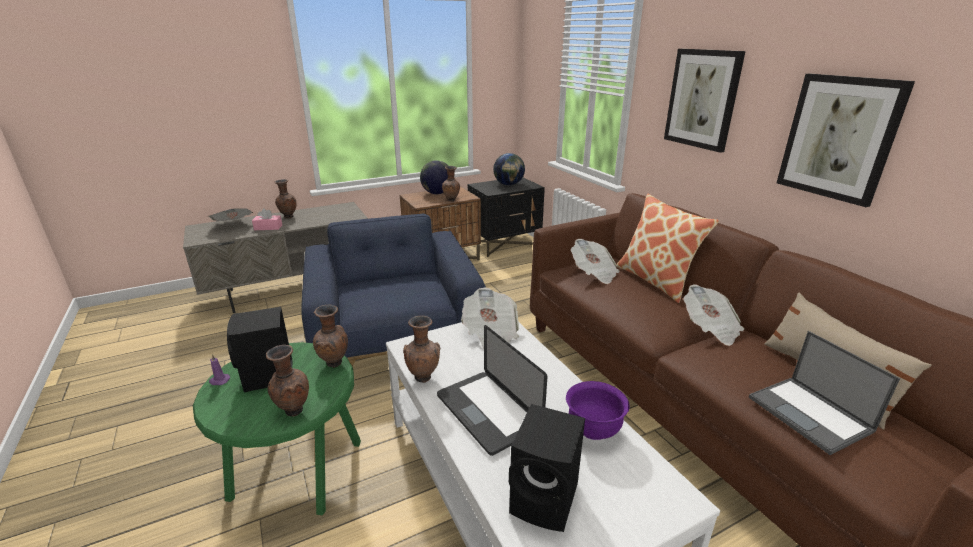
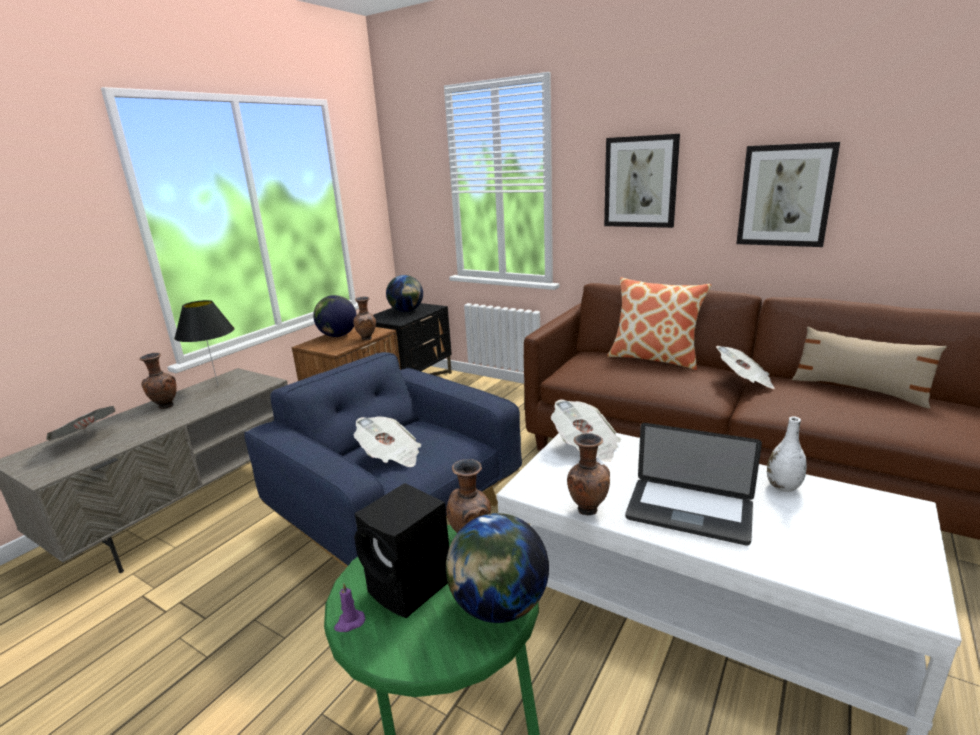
camera: 30 degrees left, 5 degrees down
(268, 227) = (152, 426): pink tissue box -> none
(293, 410) = (499, 606): brown vase -> globe
(328, 211) = (218, 385): none -> black table lamp
(546, 500) = (837, 556): black speaker -> none
(593, 429) = (783, 487): purple bowl -> white vase
(594, 273) = (599, 367): newspaper -> newspaper (391, 456)
(811, 414) = (887, 415): laptop -> none

